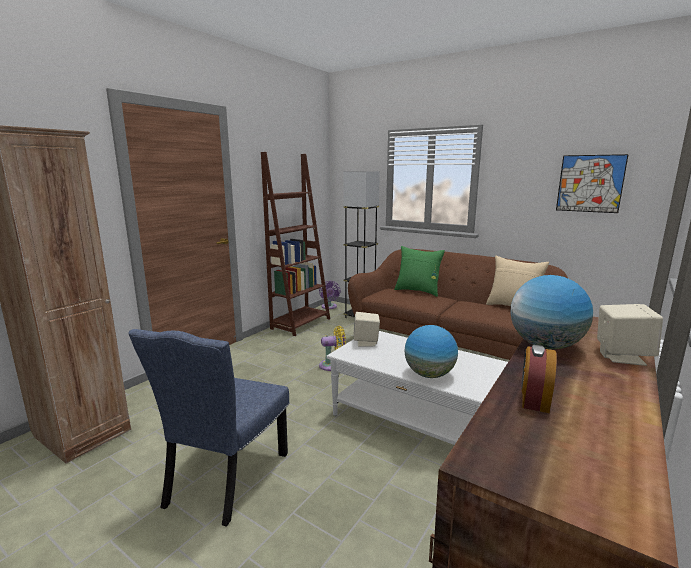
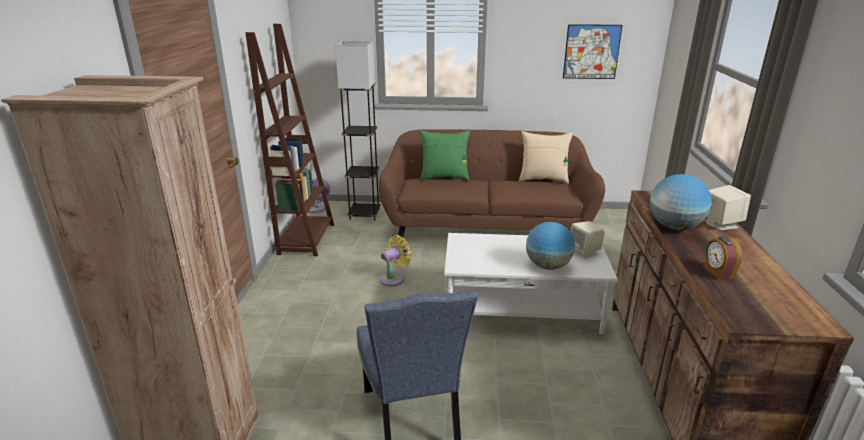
camera: 30 degrees left, 10 degrees up
(366, 342) = (463, 249): beige speaker -> beige speaker (584, 252)

